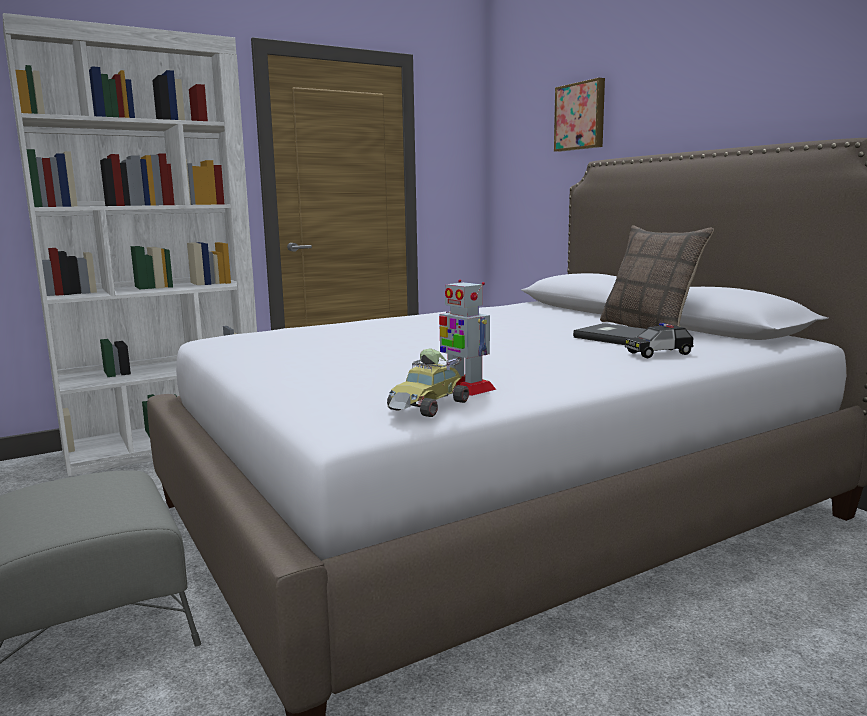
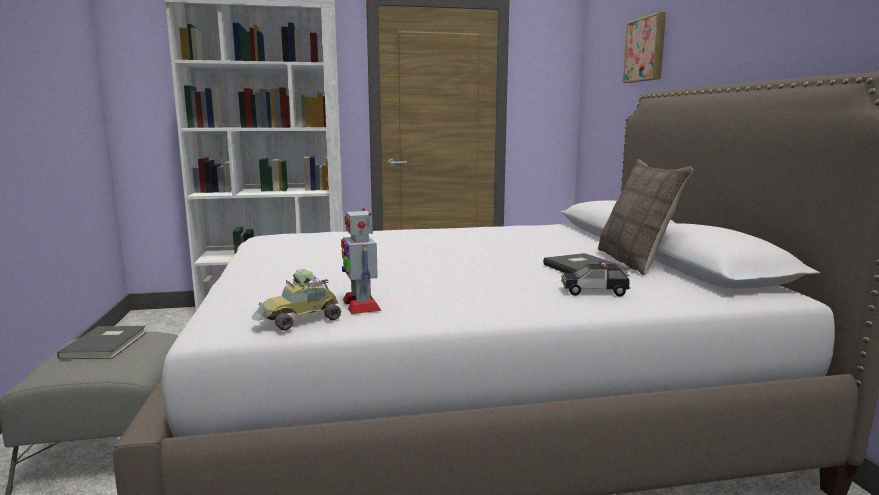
camera: 20 degrees right, 0 degrees up
(72, 492) = (107, 344): none -> grey book

